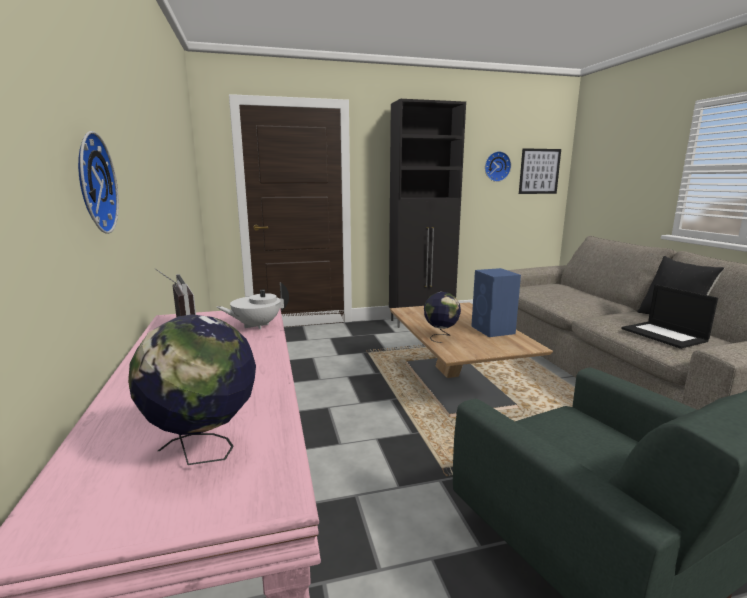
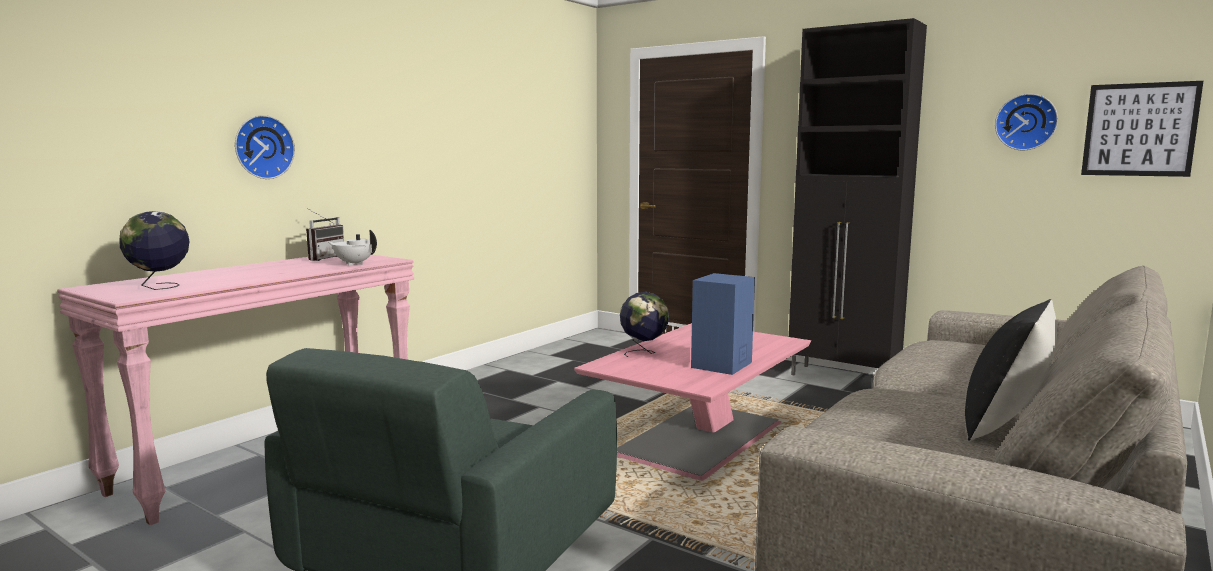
camera: 50 degrees right, 5 degrees down
(457, 384) = (698, 440): brown coffee table -> pink coffee table
(664, 335) = (887, 425): laptop -> none

